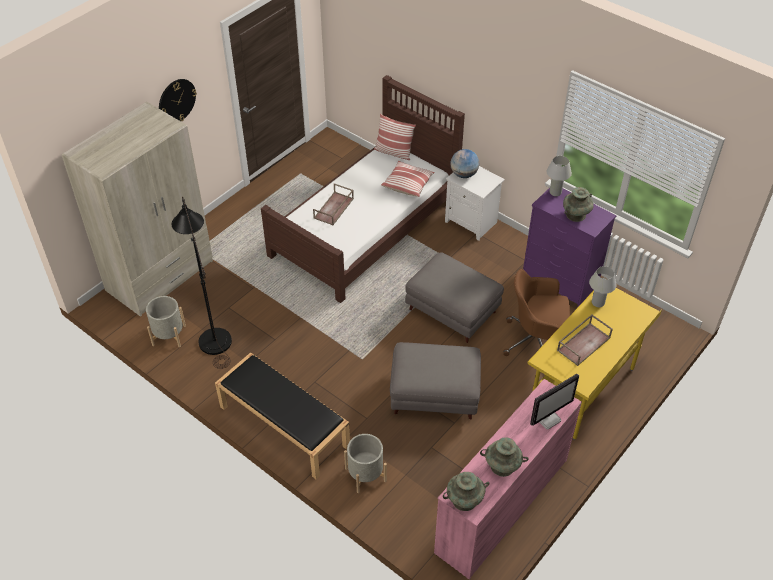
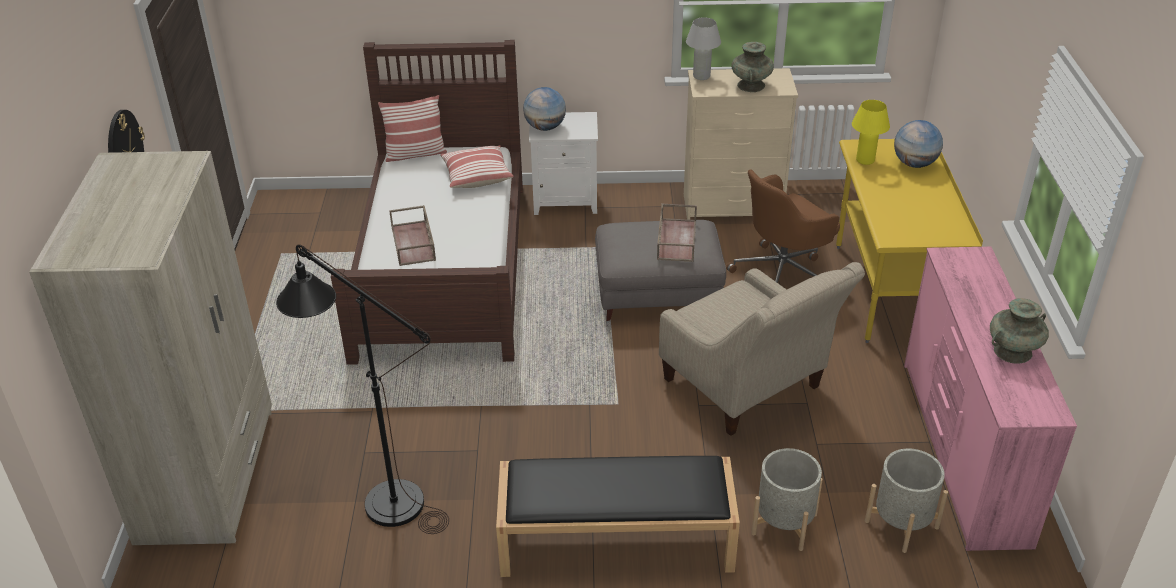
camera: 40 degrees left, 10 degrees down
(169, 335) = (312, 539): grey planter -> grey planter (901, 524)
(434, 395) = (749, 389): grey ottoman -> beige armchair
(465, 500) = (1028, 409): turquoise vase -> none
(548, 418) = (985, 280): monitor -> none
(560, 282) = (733, 207): purple dresser -> beige dresser
(583, 343) = (905, 201): brown tray -> brown tray (676, 239)
(598, 302) = (865, 160): white table lamp -> yellow table lamp
(624, 323) = (915, 164): none -> globe

